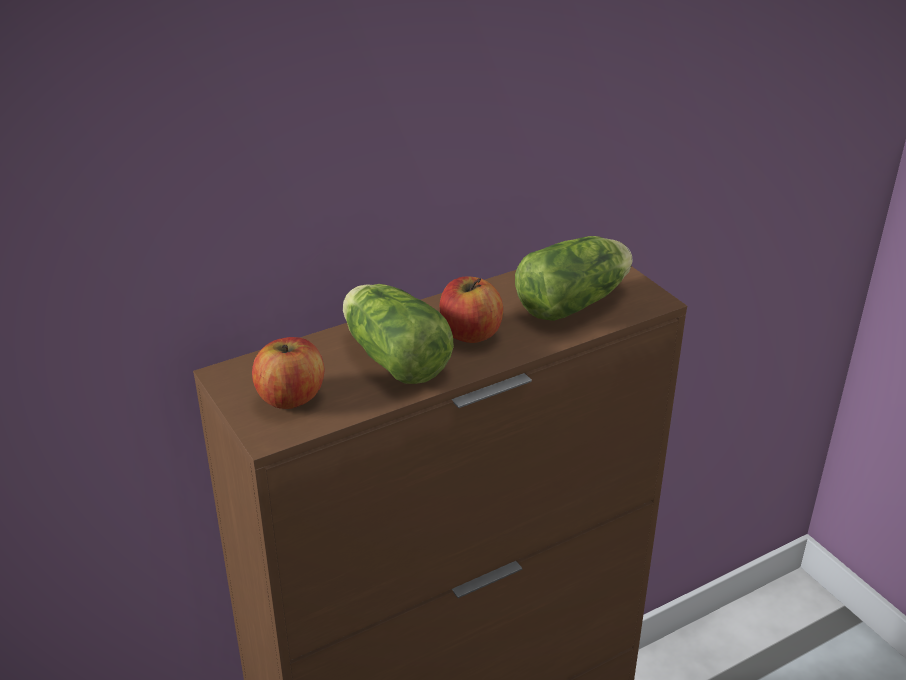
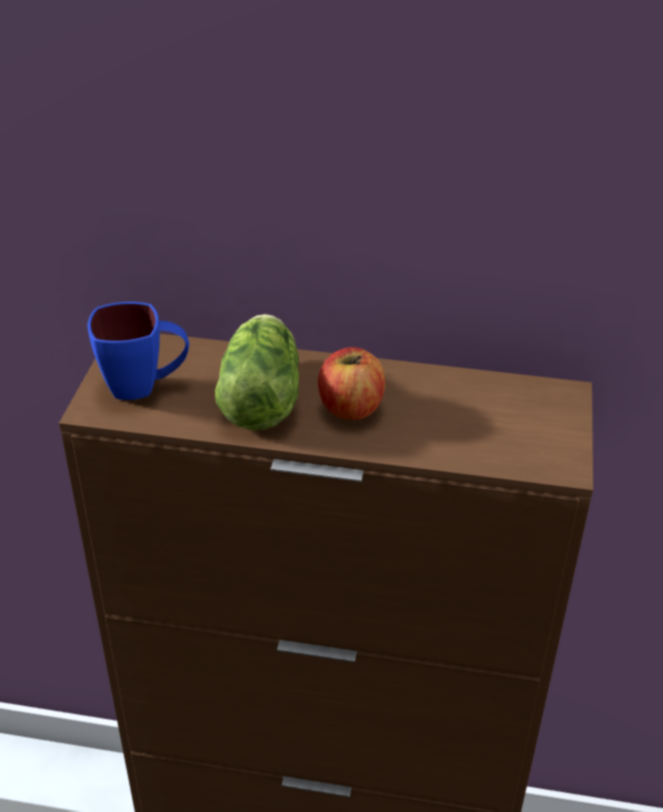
camera: 40 degrees right, 5 degrees up
(290, 397) = (145, 386): apple -> blue mug
(576, 302) = (485, 428): lettuce -> none

